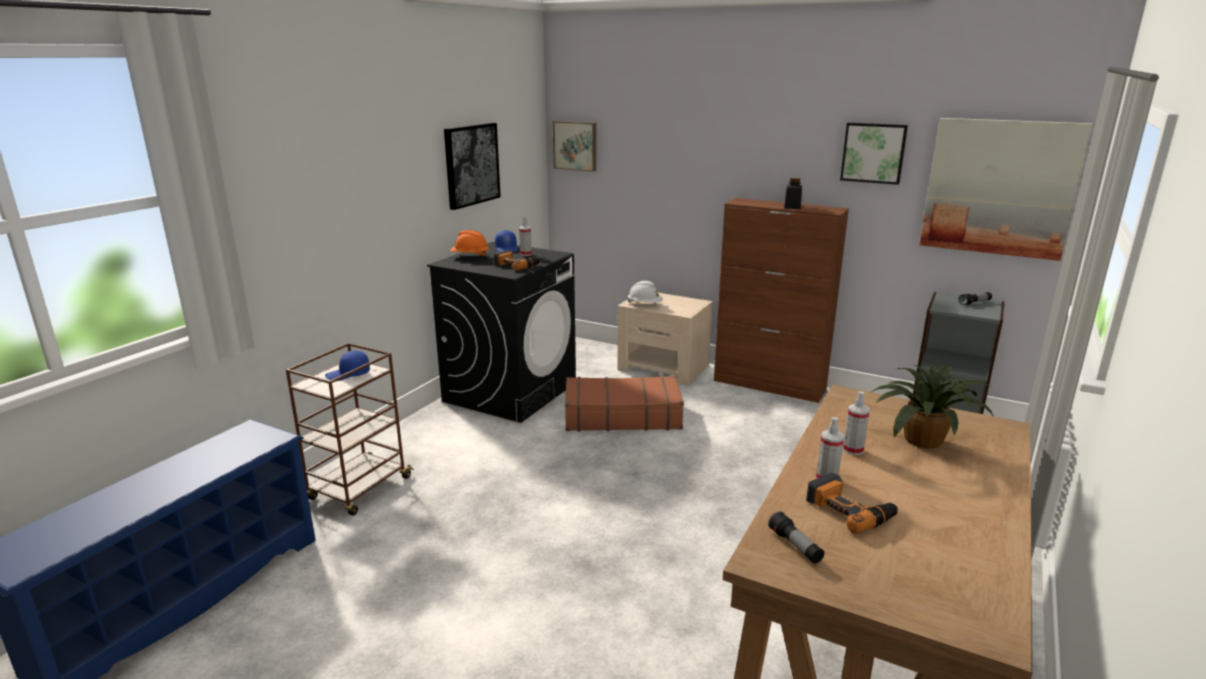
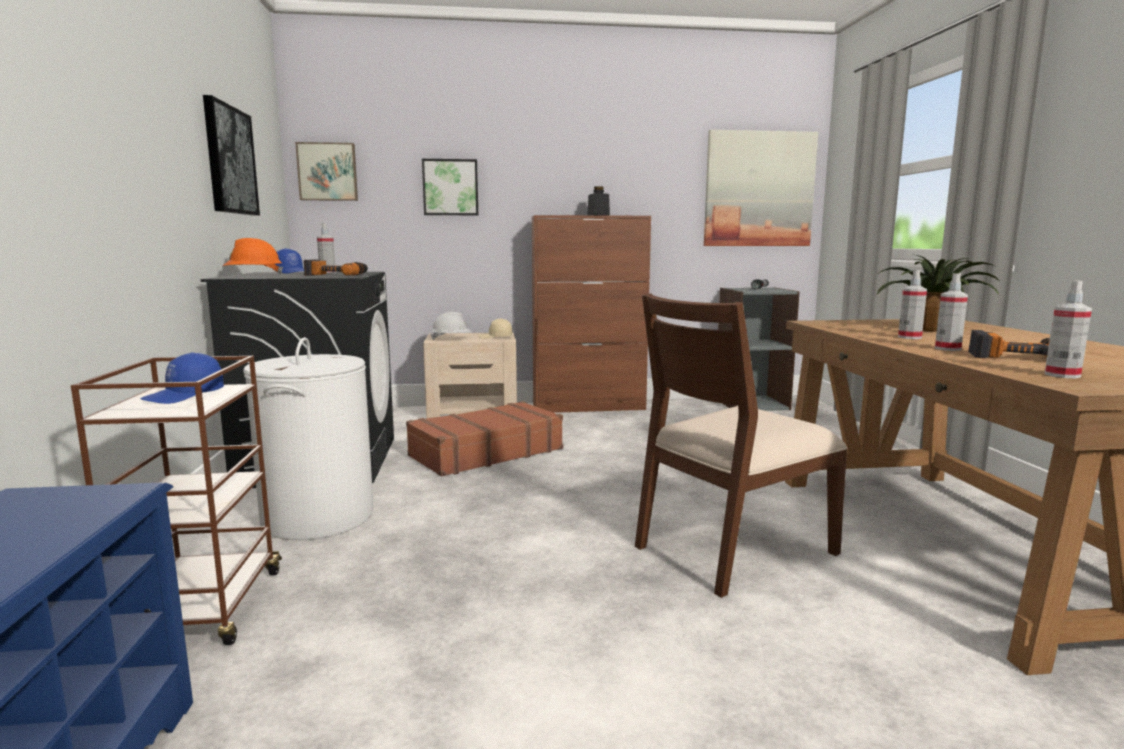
camera: 35 degrees left, 10 degrees down
(464, 442) = (317, 517): none -> white laundry basket
(675, 568) = (731, 548): none -> brown chair
(683, 308) = (495, 337): none -> beige cap
(795, 546) = (1062, 375): flashlight -> spray bottle
(873, 153) = (656, 164): picture -> picture (450, 187)

